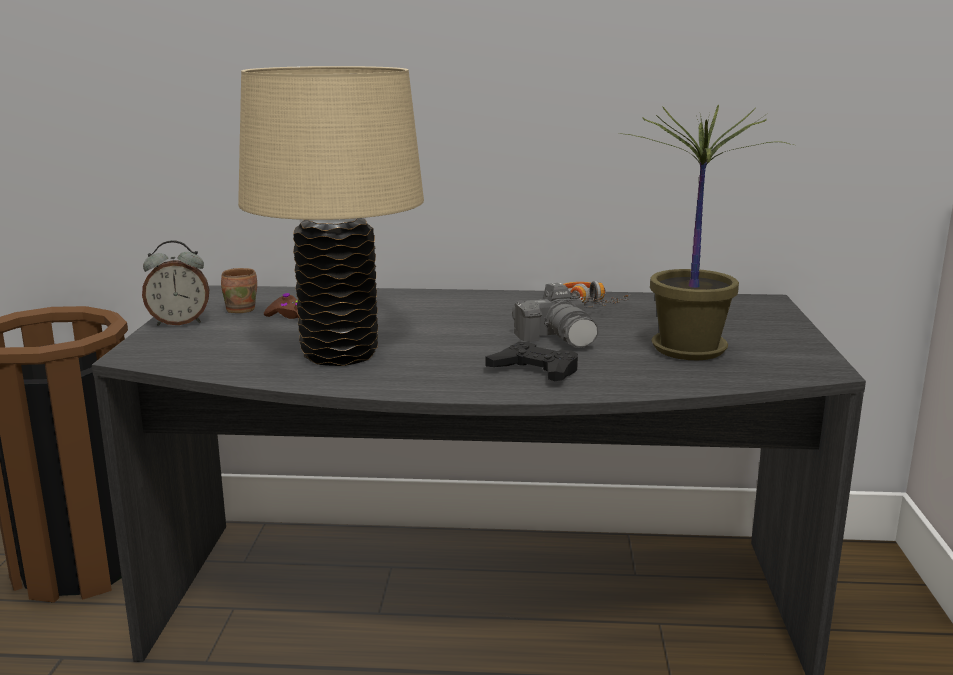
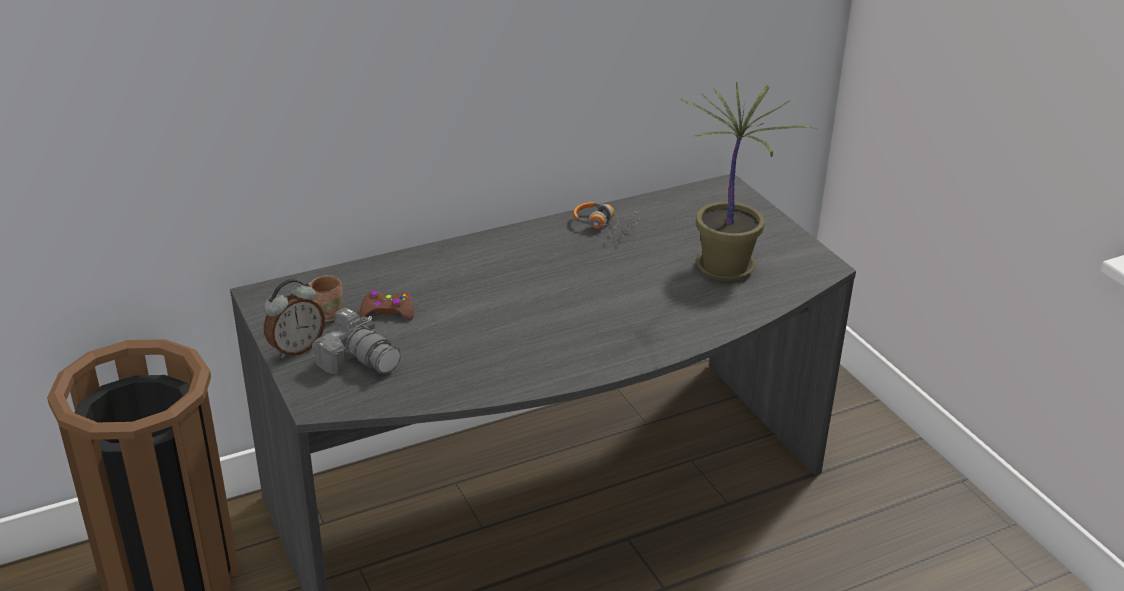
camera: 30 degrees left, 15 degrees up
(340, 354) = (485, 349): beige table lamp -> none
(535, 371) = (646, 325): black game controller -> none
(558, 337) = (624, 279): camera -> camera (359, 360)

